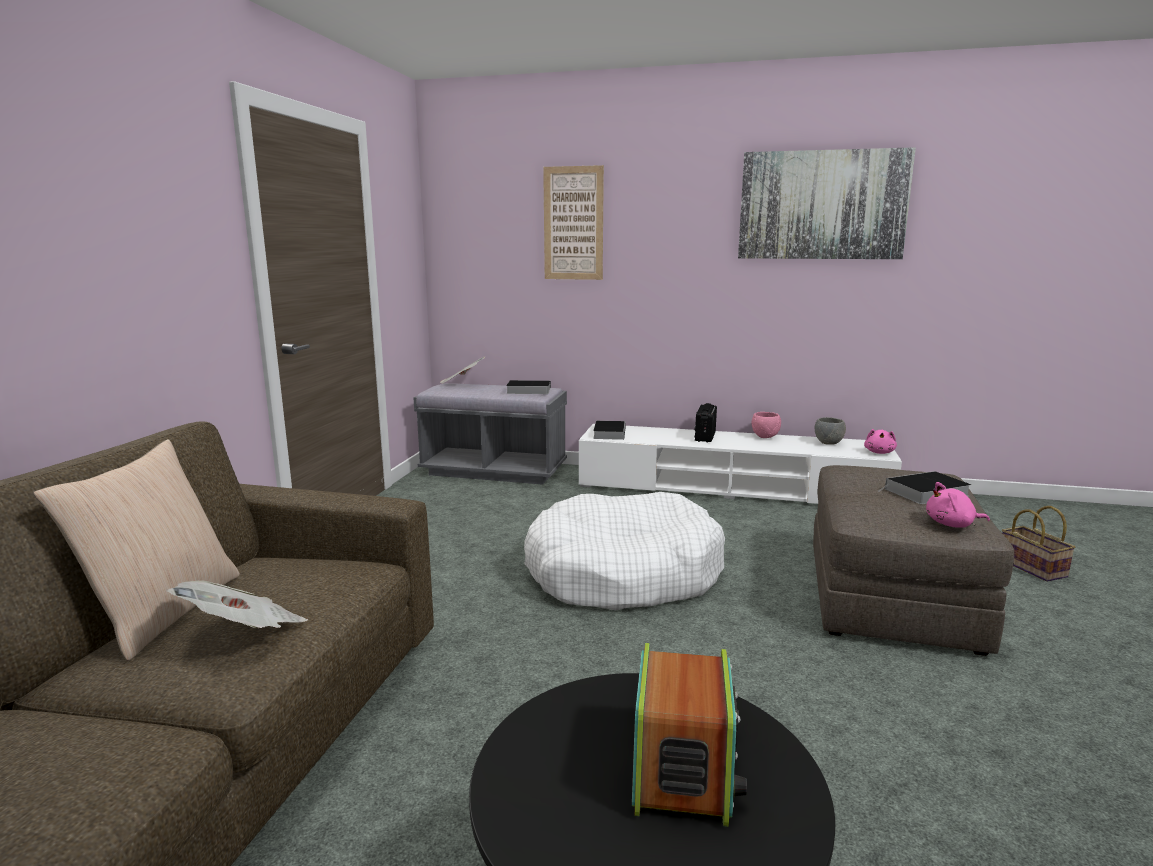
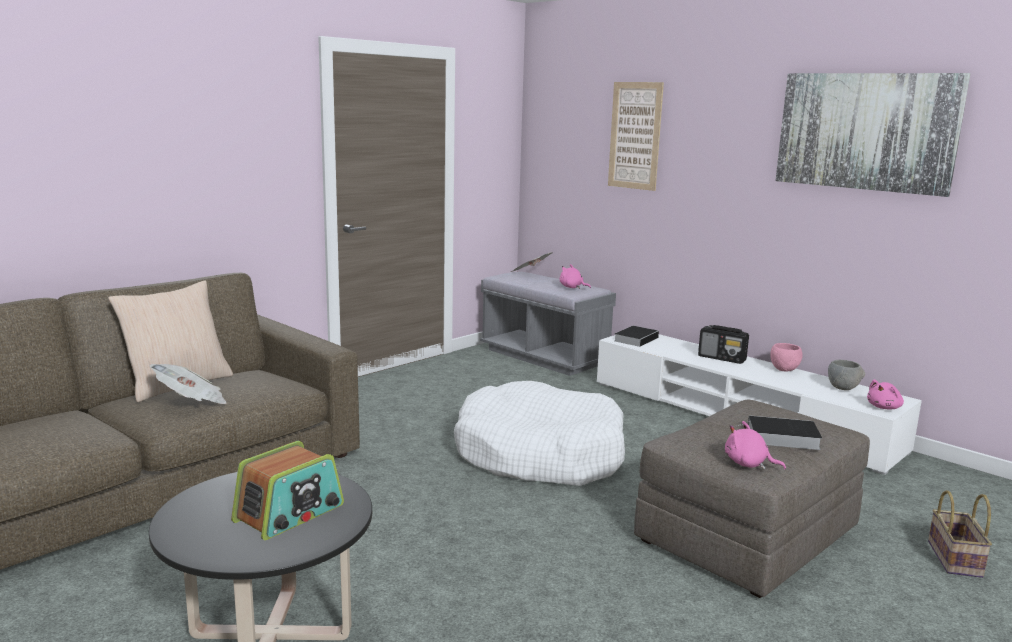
camera: 30 degrees right, 0 degrees up
(527, 390) = (572, 287): book -> pink plush toy
(705, 436) = (722, 358): radio -> radio turned 105 degrees counterclockwise

